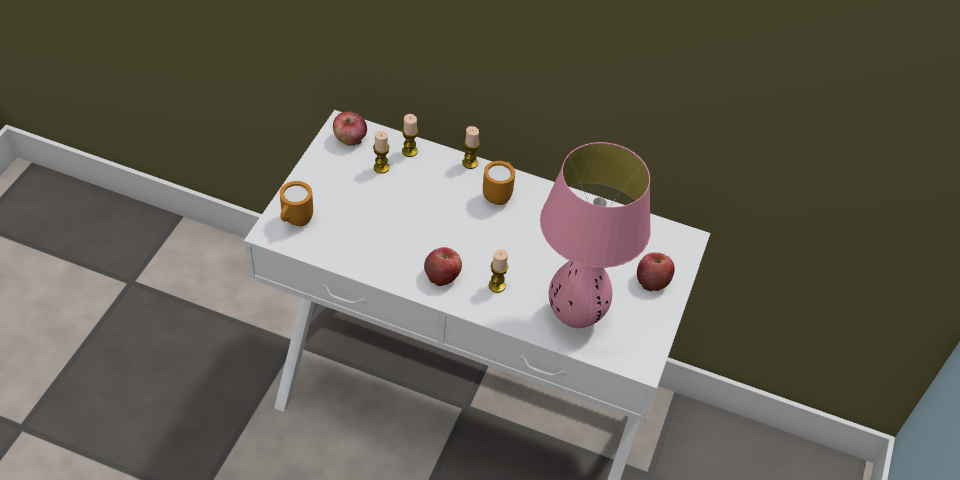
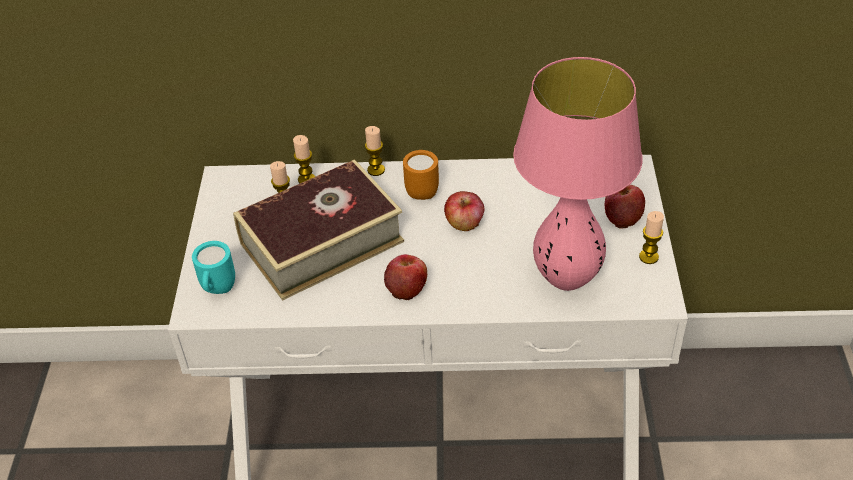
camera: 15 degrees left, 5 degrees down
(295, 222) = (217, 291): orange mug -> turquoise mug
(350, 139) = (236, 188): apple -> apple (464, 223)
(395, 210) = (321, 242): none -> book
(497, 285) = (469, 278): candle -> candle (648, 257)

